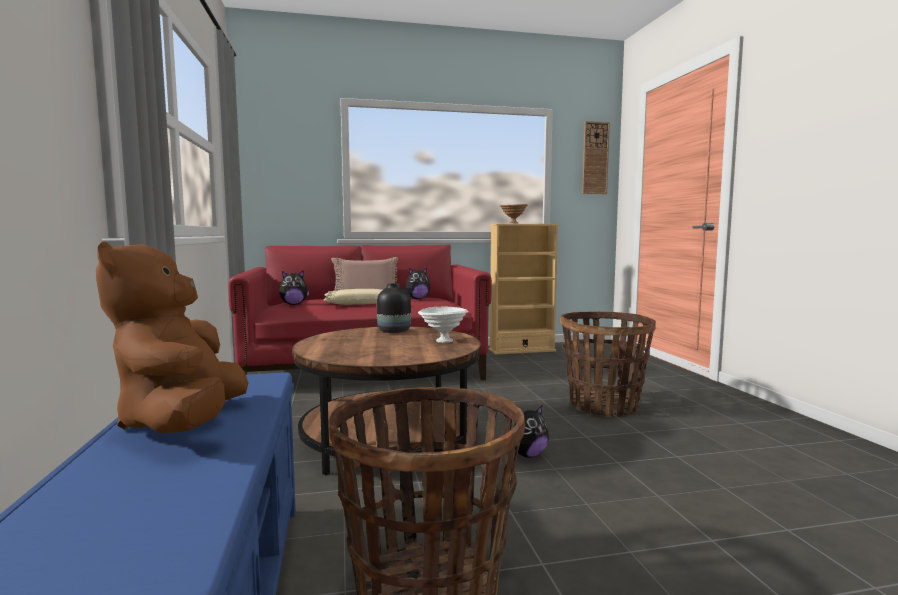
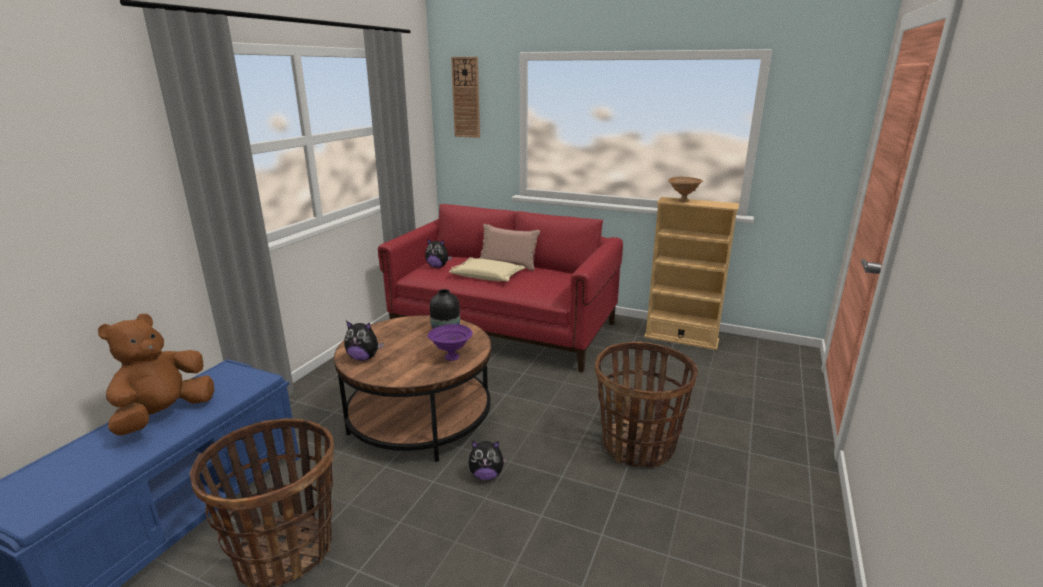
camera: 35 degrees right, 15 degrees up
(417, 299) = (546, 276): plush toy -> plush toy (364, 358)
(443, 341) = (450, 357): white bowl -> purple bowl
(595, 158) = (831, 115): wall clock -> wall clock (466, 97)

